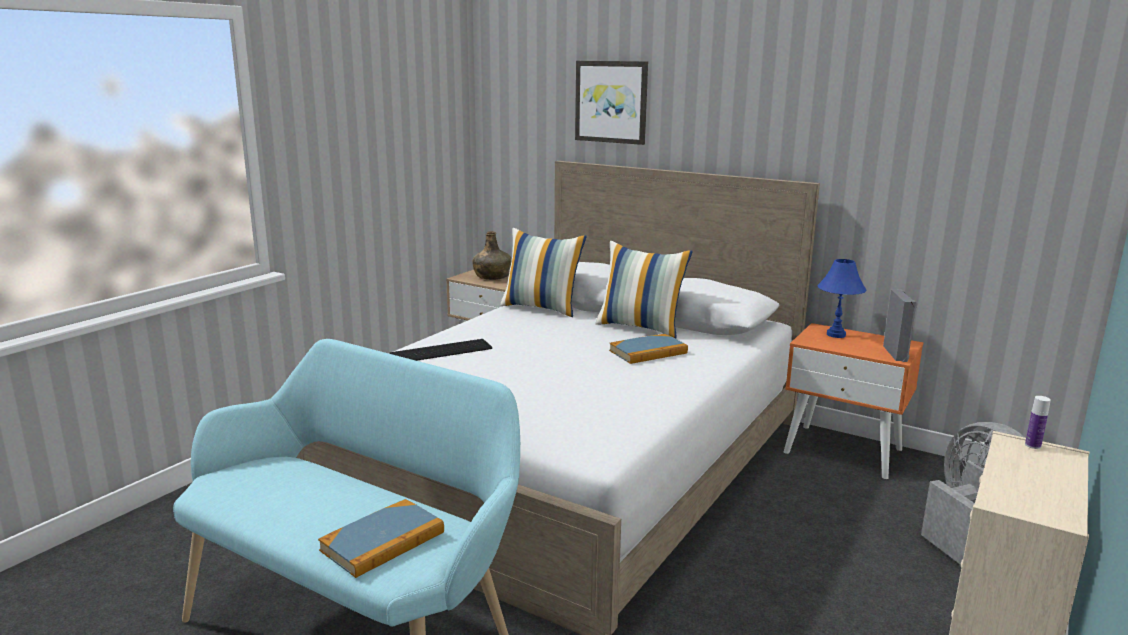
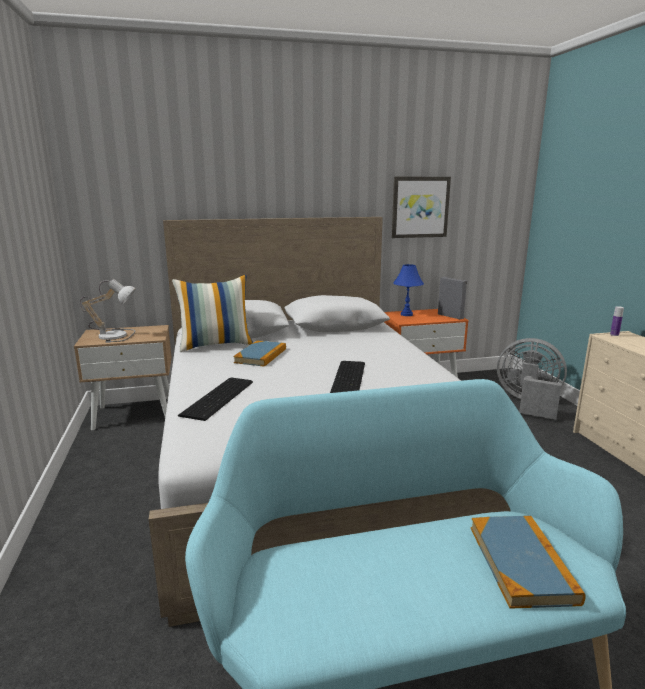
camera: 45 degrees left, 0 degrees up
(492, 277) = (115, 335): green bottle -> table lamp
(577, 374) = (350, 377): none -> keyboard
(611, 102) = (210, 165): picture -> picture (420, 207)
(641, 327) = (311, 338): pillow -> none
(648, 352) = (353, 350): book -> book (261, 356)

